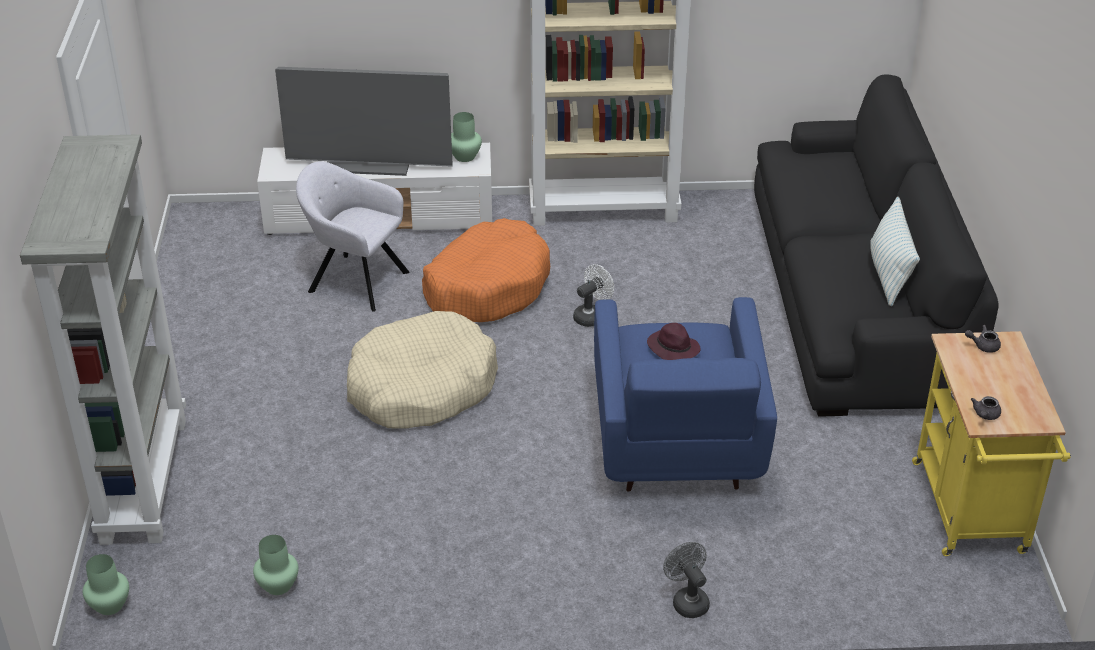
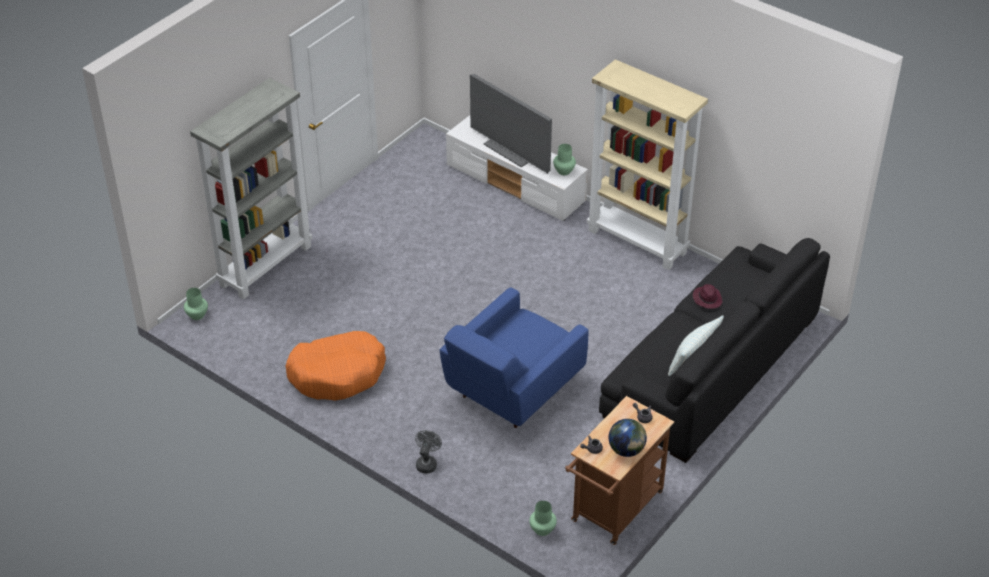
camera: 40 degrees right, 5 degrees up
(278, 585) = (268, 347): green vase -> green vase (542, 529)
(354, 280) = (463, 214): grey armchair -> none
(421, 387) = (430, 289): beige dog bed -> none
(487, 286) = (523, 253): orange dog bed -> orange dog bed (337, 373)
(591, 316) = (556, 298): white fan -> none
(672, 348) = (529, 333): purple hat -> purple hat (707, 299)
(972, 514) = (614, 511): yellow cart -> brown cart
(1022, 393) = (626, 450): none -> globe

